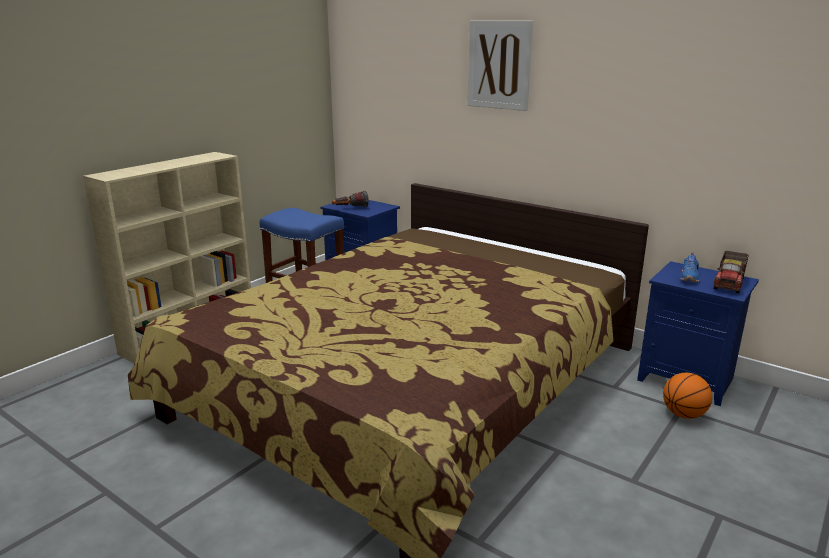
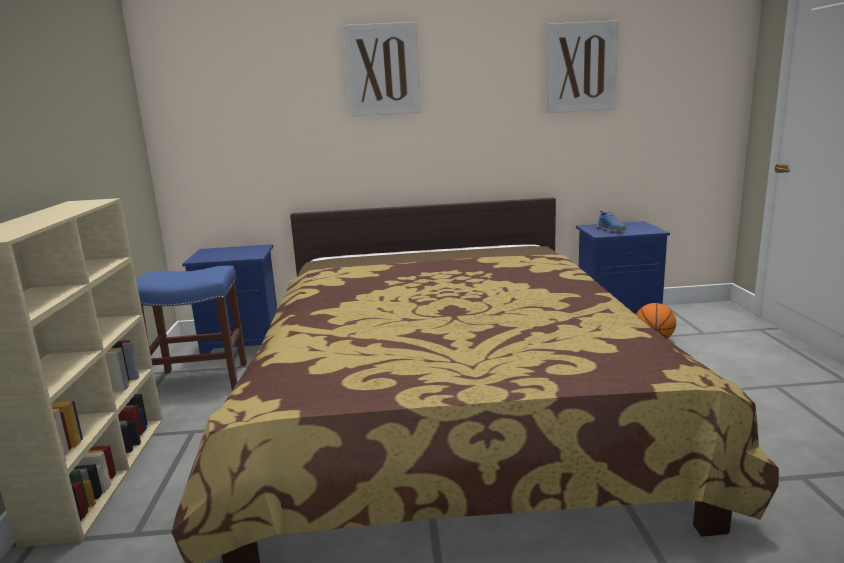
camera: 40 degrees left, 5 degrees down
(350, 208) = (224, 257): flashlight -> none
(704, 83) = (581, 67): none -> picture
(729, 283) = (638, 226): toy truck -> none

